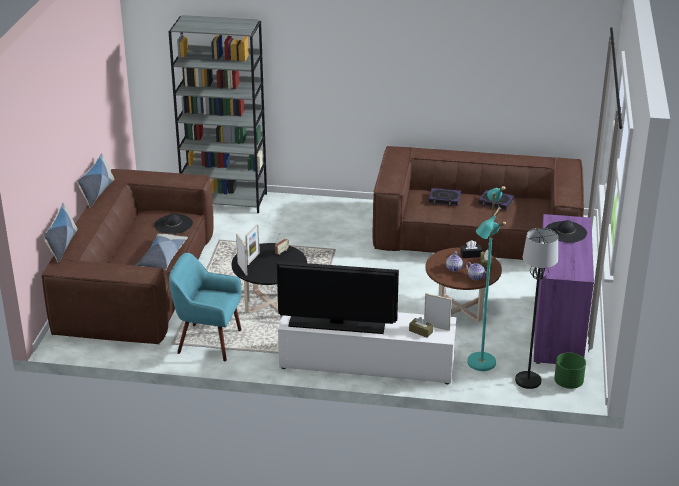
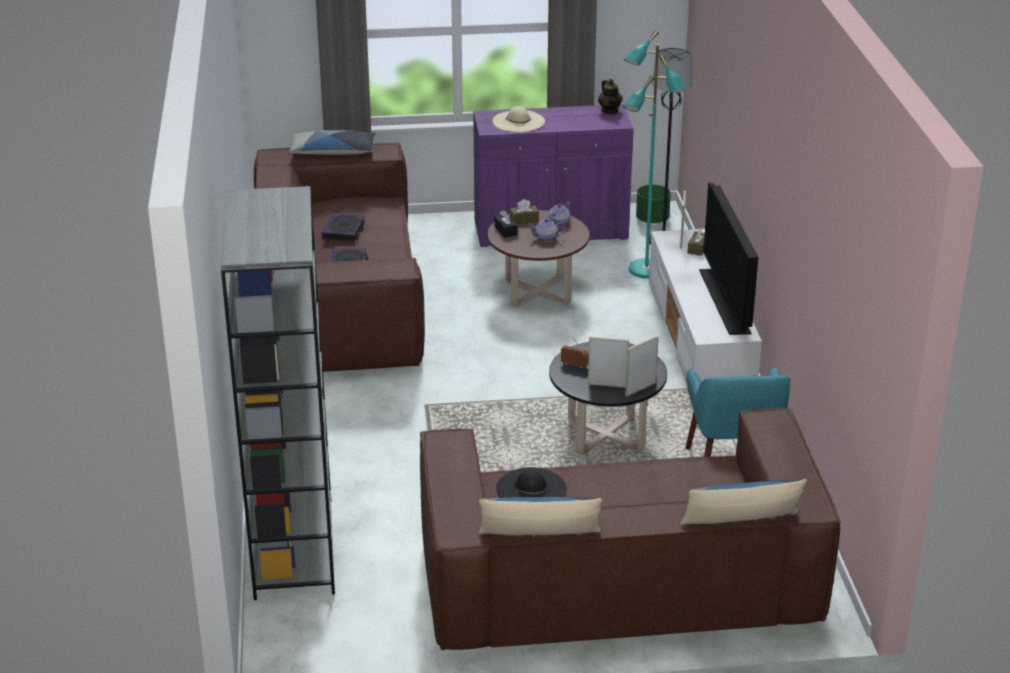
camera: 105 degrees left, 0 degrees up
(162, 257) = (640, 477): pillow -> pillow (333, 151)
(565, 232) = (518, 121): black hat -> beige hat
(579, 273) = (610, 111): none -> teapot

